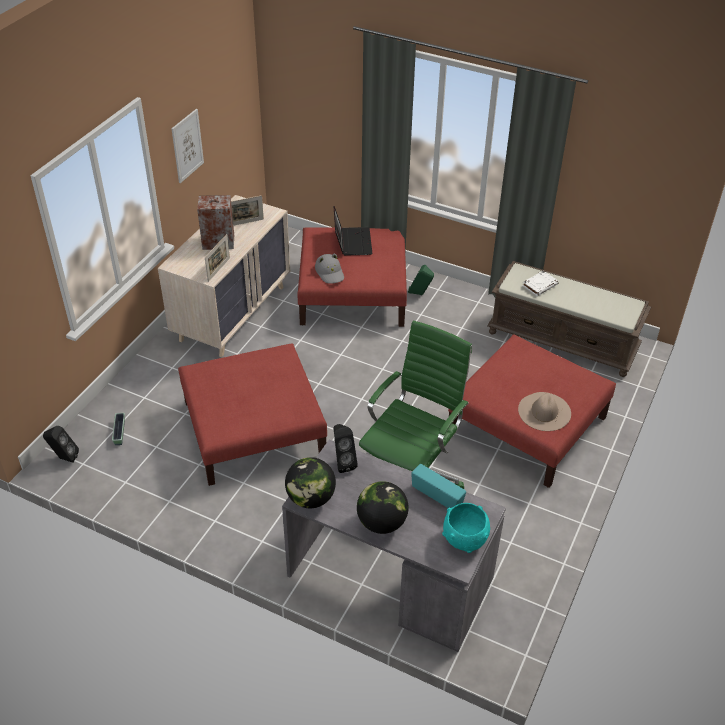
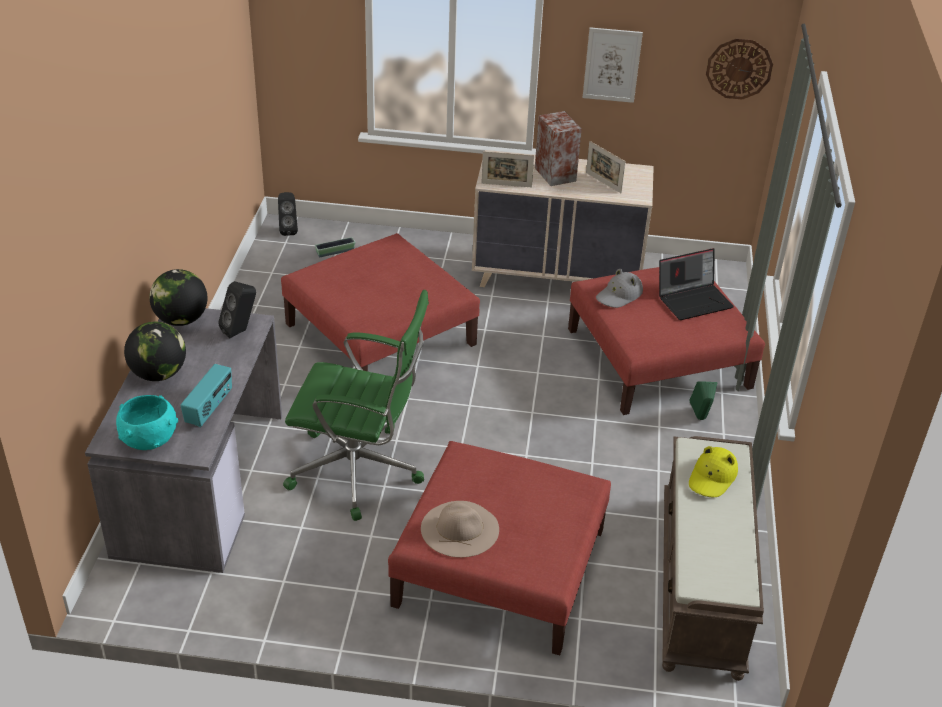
camera: 70 degrees right, 5 degrees down
(240, 95) = (739, 68): none -> wall clock
(540, 285) = (712, 477): white book -> yellow hat

